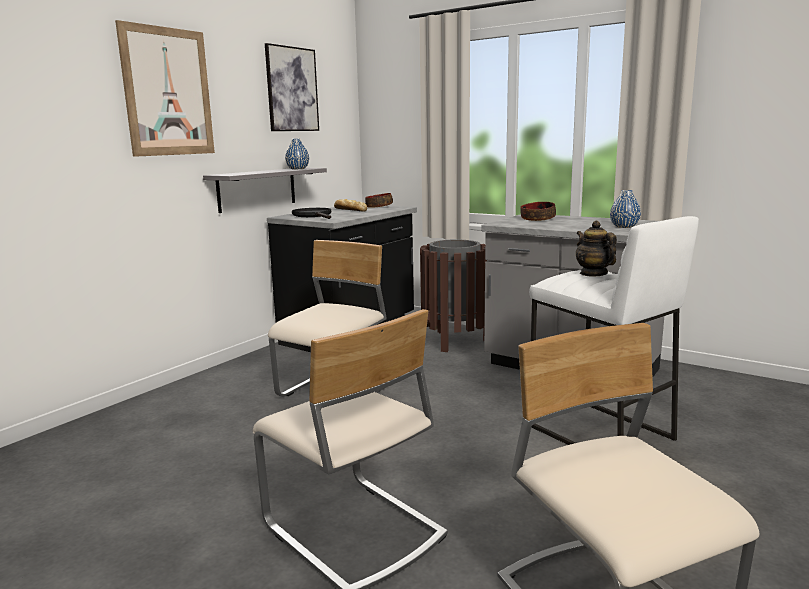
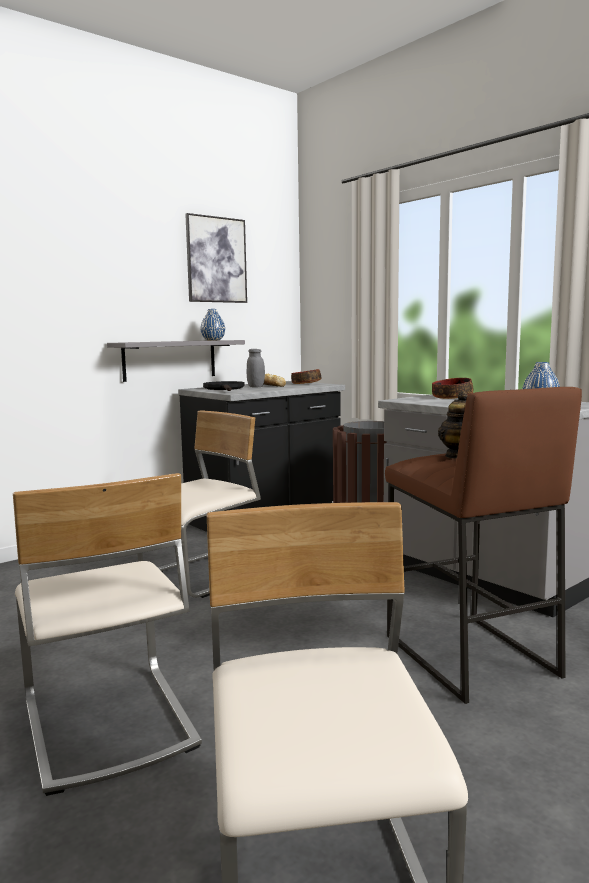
camera: 15 degrees right, 5 degrees down
(168, 92) = (72, 260): picture -> none
(339, 212) = (256, 387): none -> grey jar
(599, 433) = (468, 655): white stool -> brown stool

